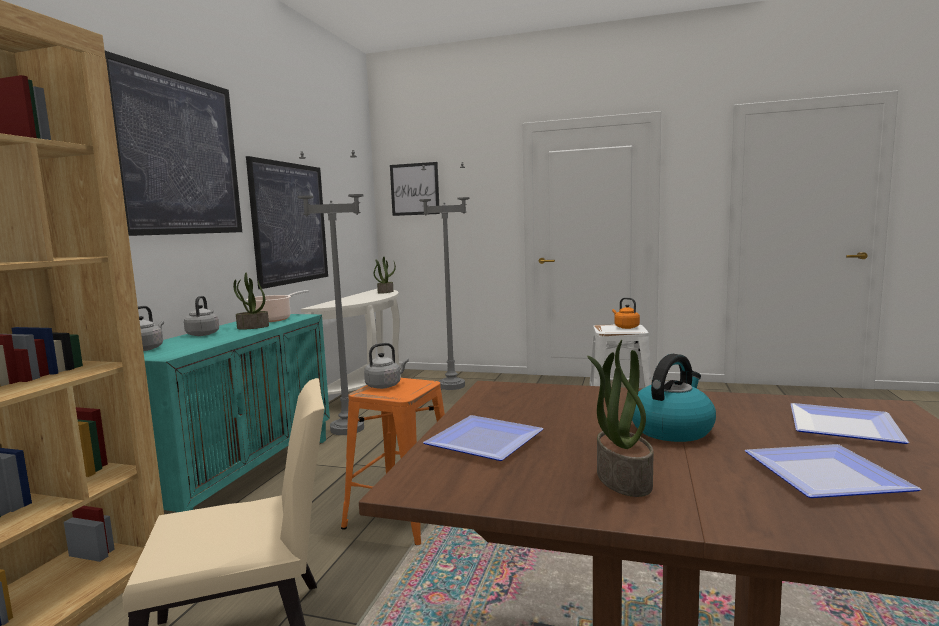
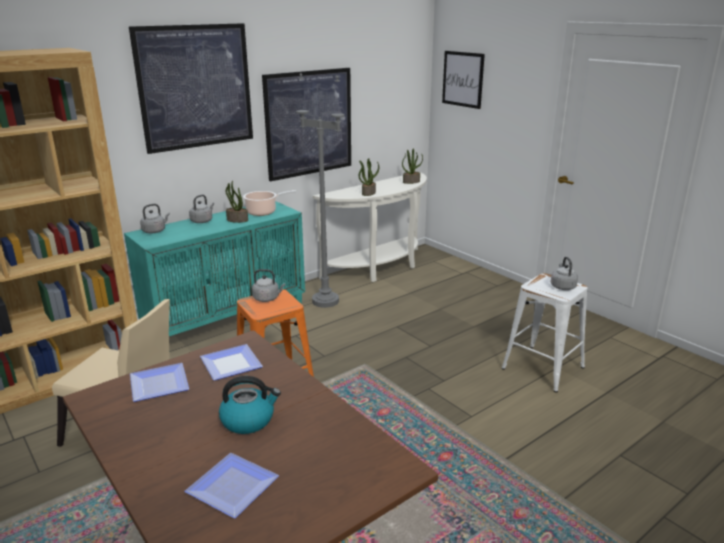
camera: 35 degrees right, 15 degrees up
(452, 386) = (451, 281): grey floor lamp -> none
(622, 479) = (158, 438): potted plant -> potted plant (368, 193)
(625, 327) = (562, 286): orange kettle -> grey kettle
(839, 426) = (331, 465): plate -> plate (232, 363)

